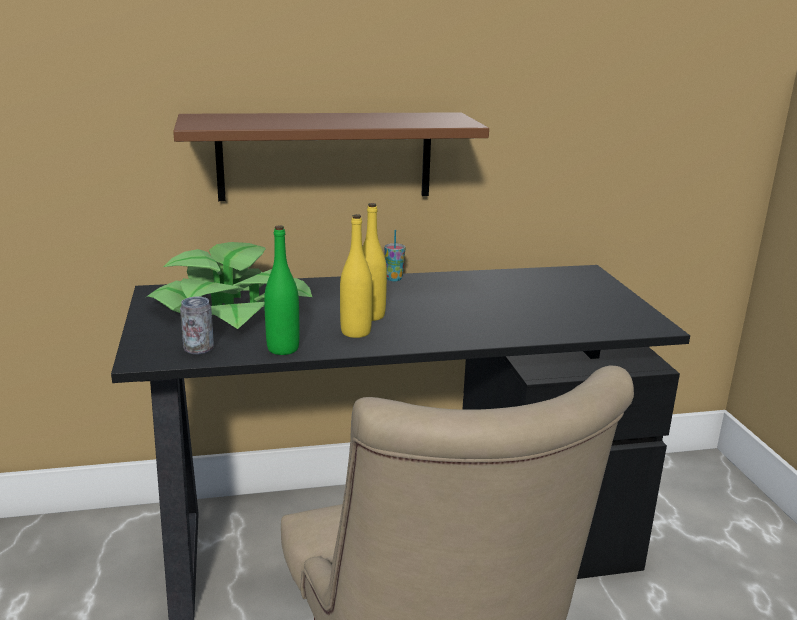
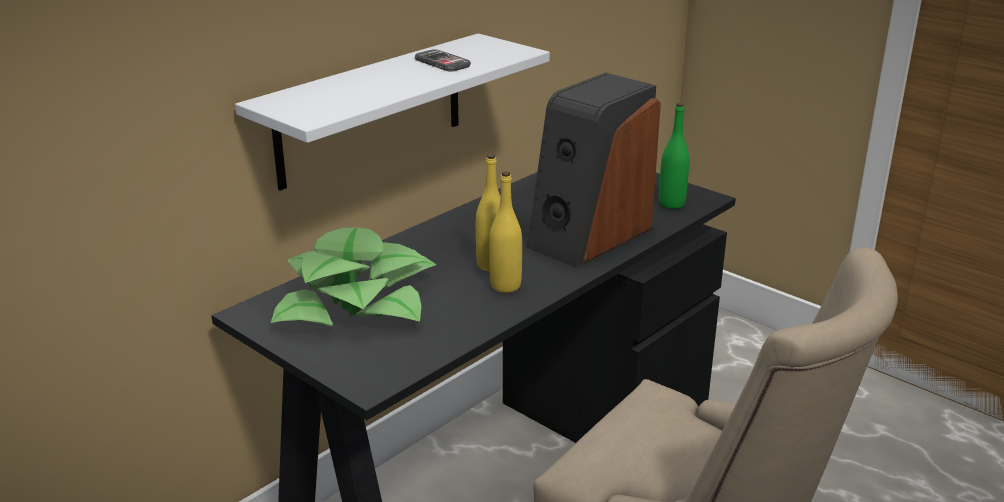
camera: 35 degrees left, 5 degrees up
(198, 349) = (402, 355): can -> none
(283, 349) = (473, 325): green bottle -> green bottle (671, 204)
(325, 156) = (371, 110): brown shelf -> white shelf
(379, 119) = (442, 63): none -> phone
(394, 279) = (450, 220): cup -> none
(489, 321) = (589, 236): none -> speaker

